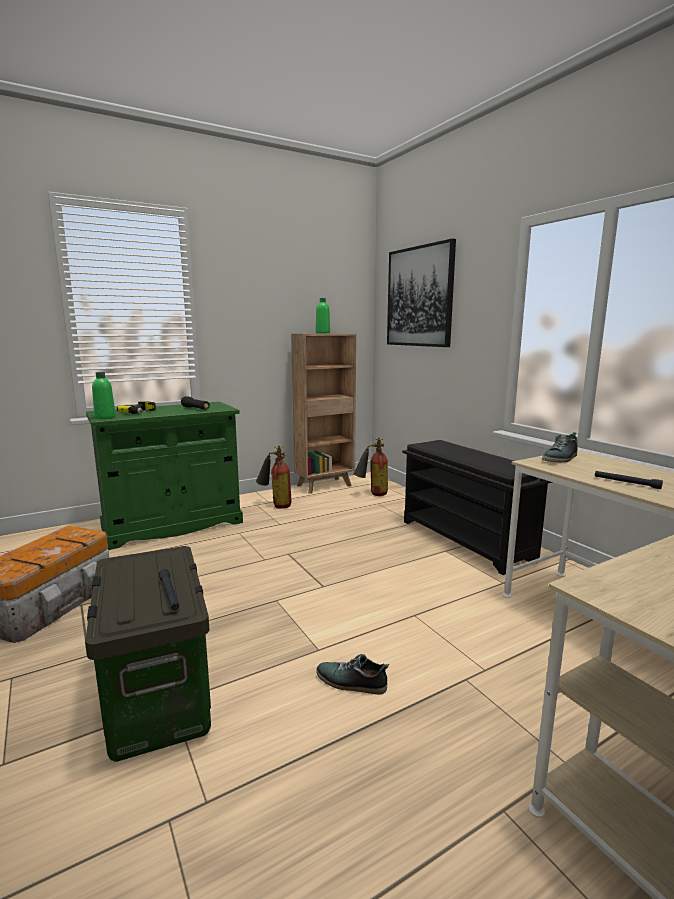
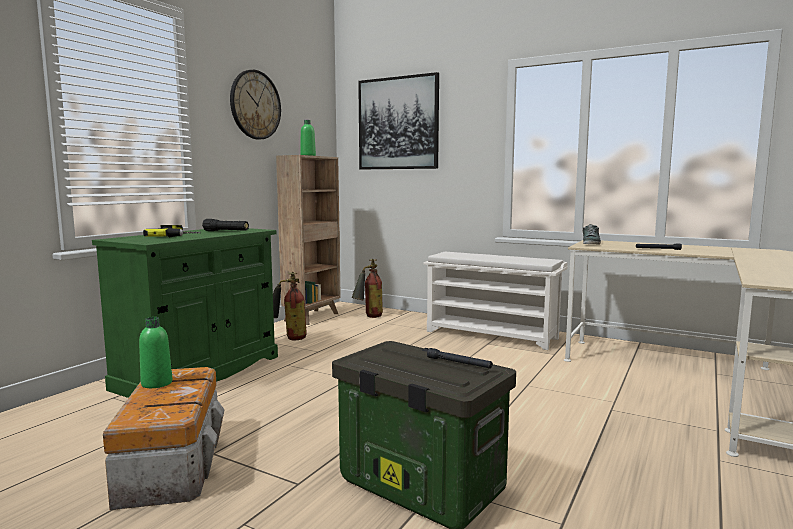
camera: 30 degrees left, 5 degrees down
(105, 417) = (147, 241): green bottle -> green bottle (156, 383)
(269, 287) = (255, 105): none -> wall clock
(351, 682) = (547, 432): shoe -> none
(467, 540) = (492, 334): black shoe rack -> white shoe rack

